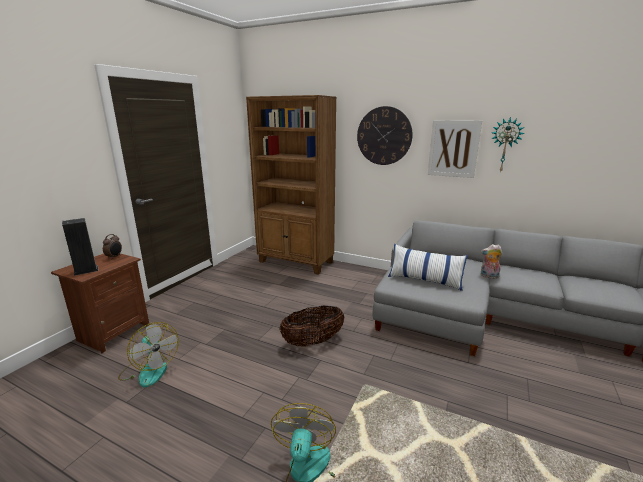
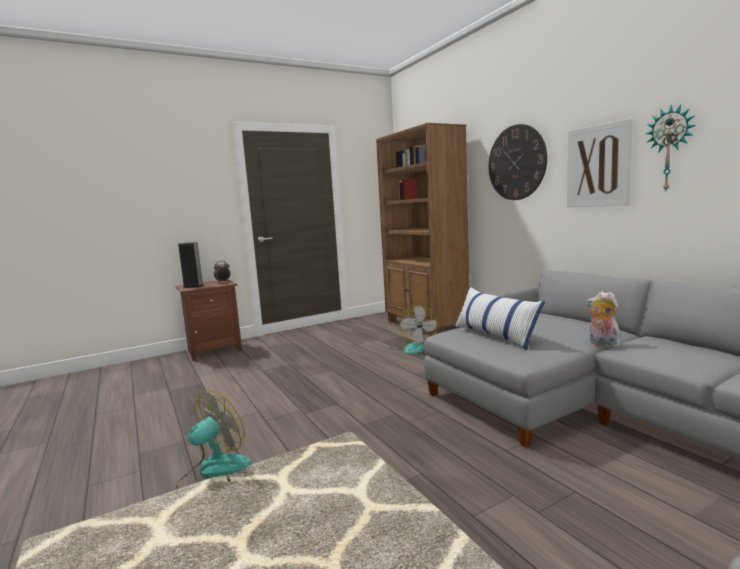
camera: 35 degrees right, 10 degrees down
(149, 370) = (205, 377): fan -> fan (413, 348)
(313, 341) = (350, 389): basket -> none

